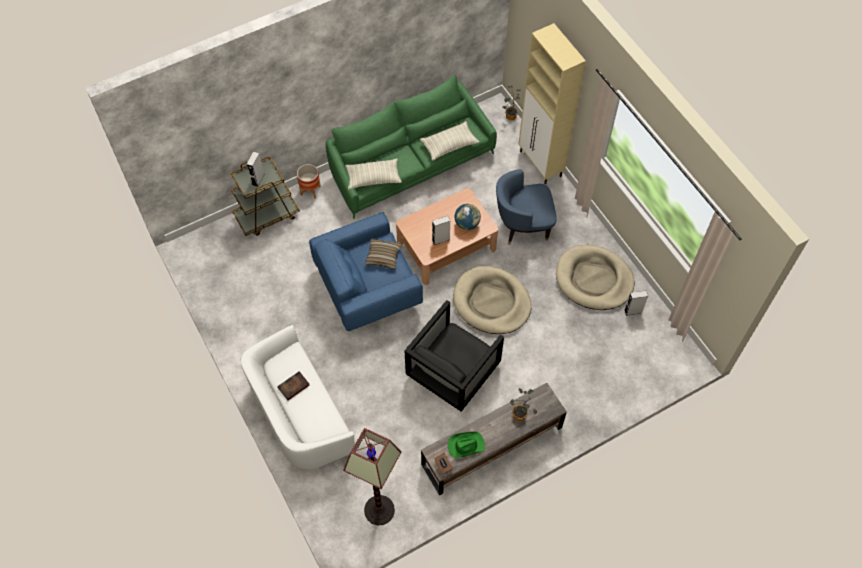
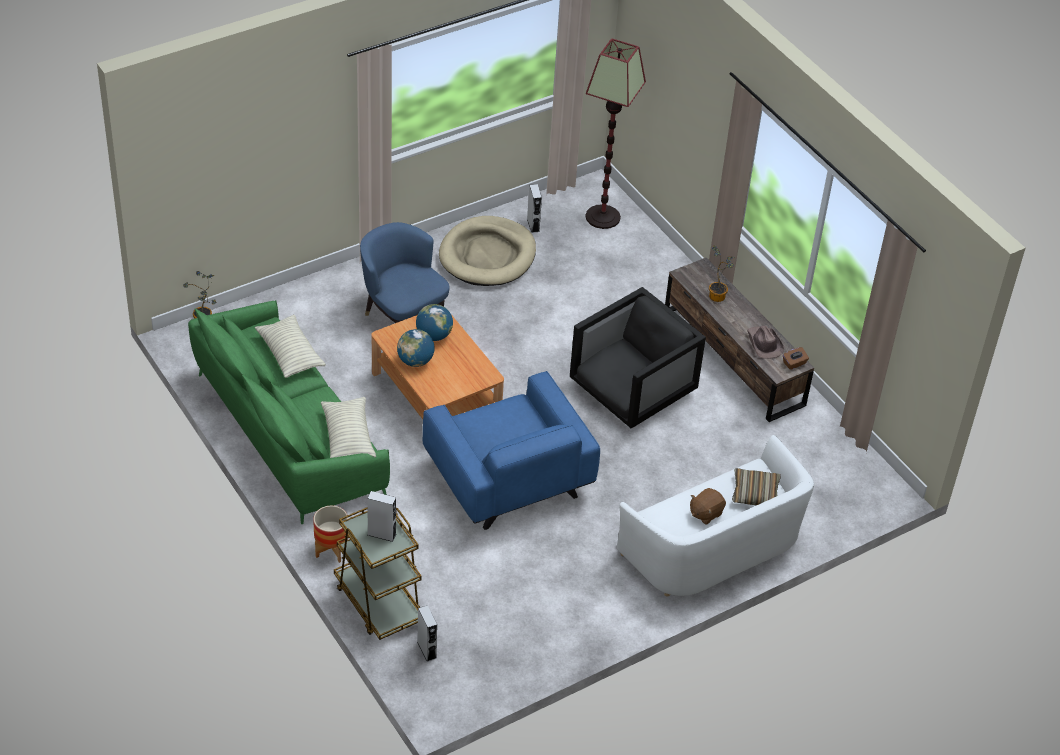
camera: 95 degrees left, 15 degrees down
(293, 387) = (705, 513): book -> brown plush toy
(379, 510) = (836, 461): floor lamp -> floor lamp (603, 217)
(383, 256) = (491, 421): pillow -> pillow (755, 493)
(441, 213) = (415, 361): none -> globe
(441, 240) = (461, 362): grey speaker -> grey speaker (426, 650)
(453, 370) = (632, 390): black armchair -> black armchair turned 75 degrees counterclockwise
(465, 445) = (764, 344): green hat -> brown hat
(491, 302) = (526, 351): beige dog bed -> none
(522, 226) = (402, 317): blue armchair -> blue armchair turned 150 degrees clockwise
(540, 164) = (295, 294): beige cabinet -> none

